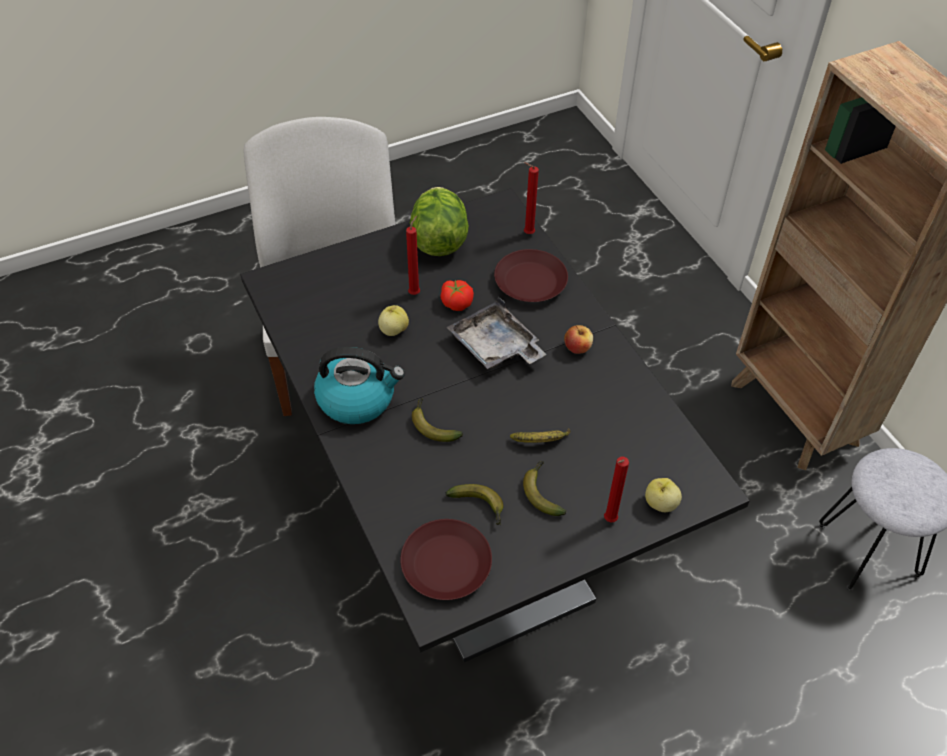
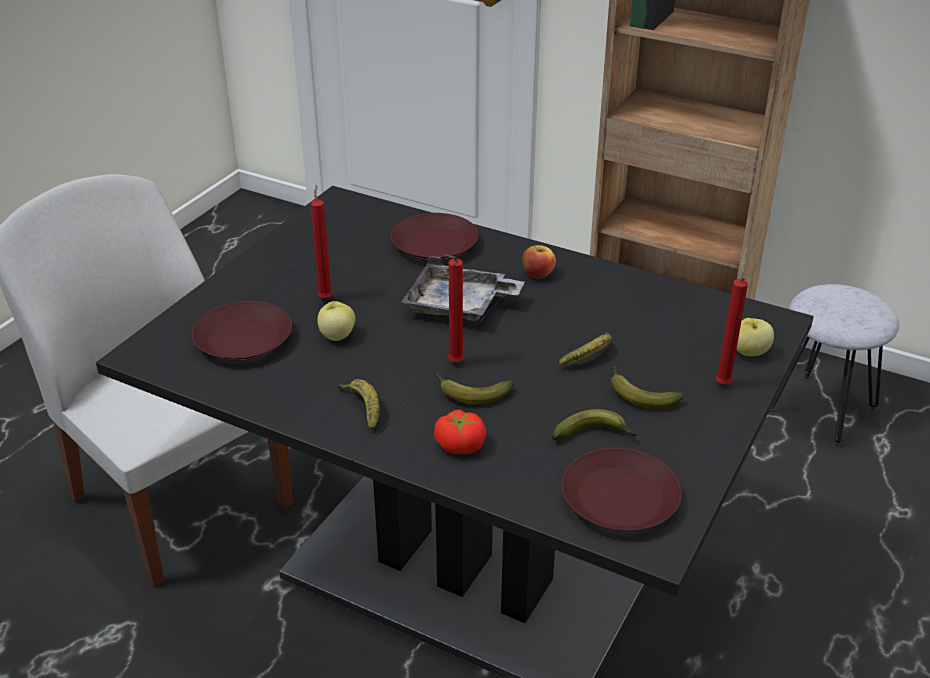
camera: 35 degrees left, 15 degrees down
(336, 301) = (243, 339): none -> brown plate
(357, 398) = (363, 408): kettle -> banana
(439, 241) = (304, 249): lettuce -> none
(457, 302) = (379, 288): tomato -> tomato (460, 444)
(527, 233) = (388, 211): red candle -> red candle (453, 363)

